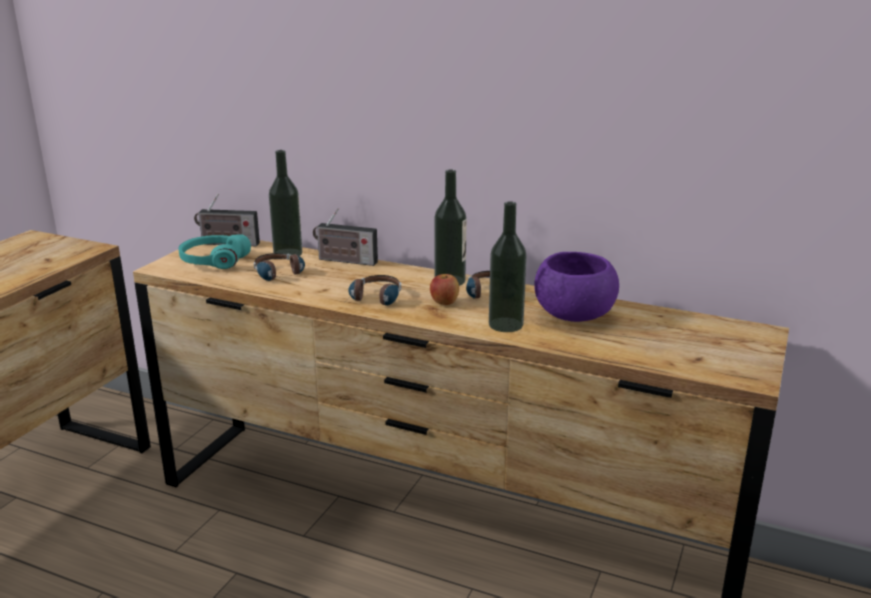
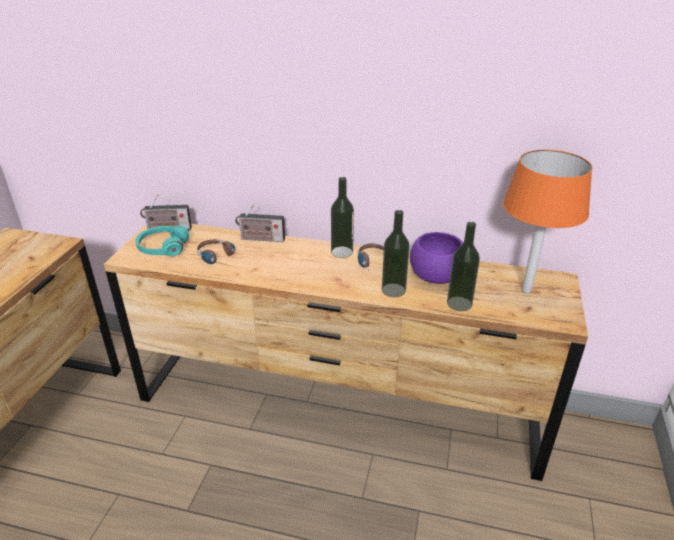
camera: 10 degrees left, 10 degrees up
(288, 253) = (216, 235): bottle -> bottle (459, 303)
(374, 301) = (294, 276): headphones -> none
(444, 303) = (344, 273): apple -> none
(702, 339) = (526, 290): none -> orange table lamp

